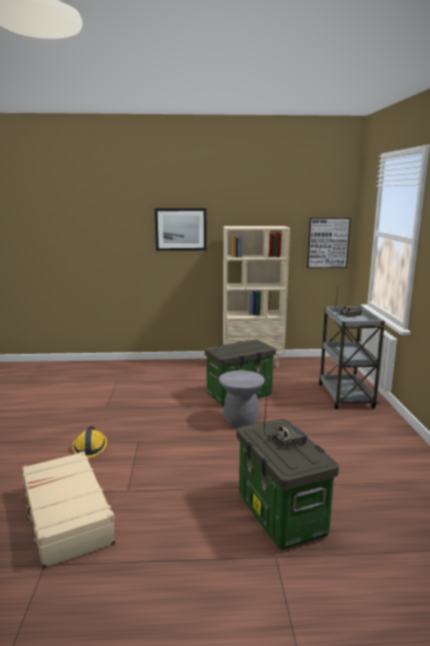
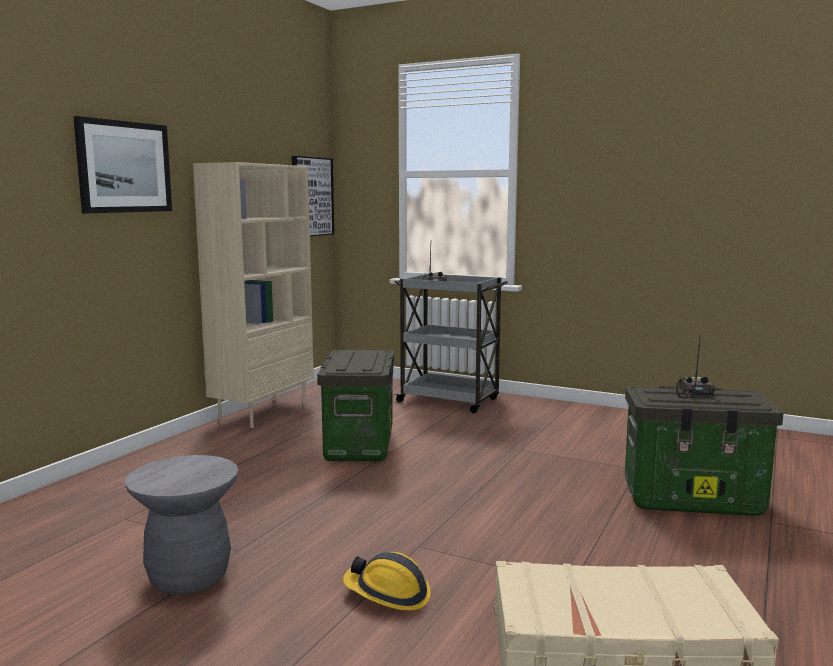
camera: 60 degrees left, 5 degrees down
(241, 421) = (442, 463): grey stool -> grey stool (189, 577)

